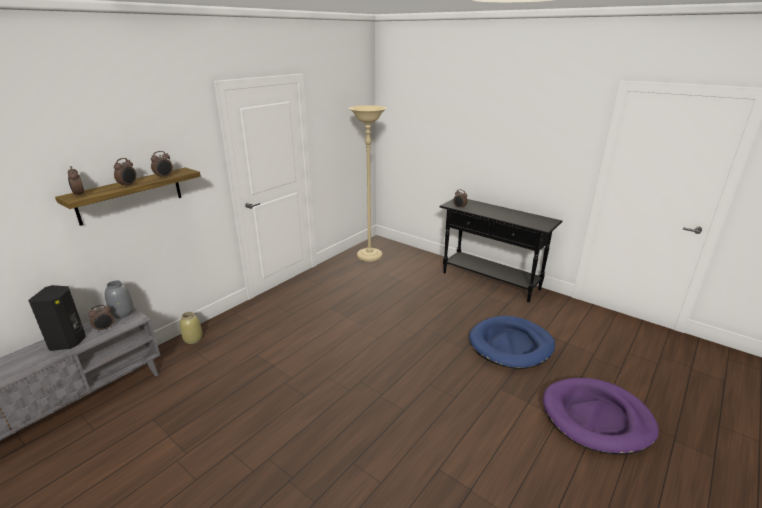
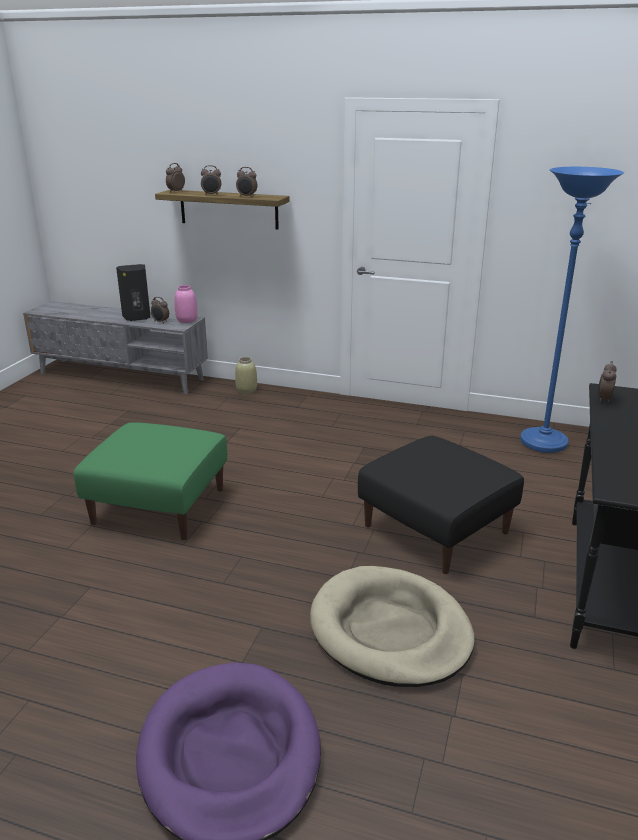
camera: 70 degrees right, 0 degrees up
(122, 313) = (186, 320): grey vase -> pink vase
(346, 416) = (160, 506): none -> green ottoman
(369, 256) = (543, 443): beige floor lamp -> blue floor lamp
(431, 309) = (434, 529): none -> black ottoman
(511, 345) = (390, 631): blue dog bed -> beige dog bed

